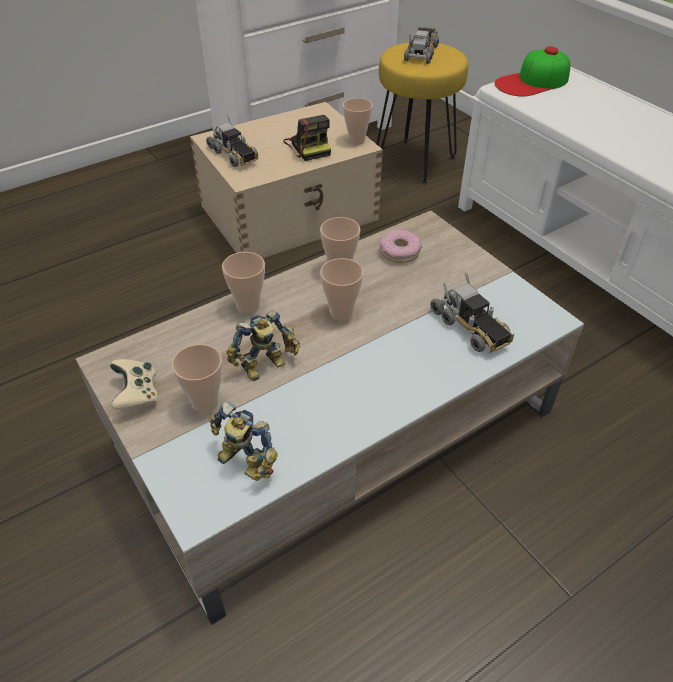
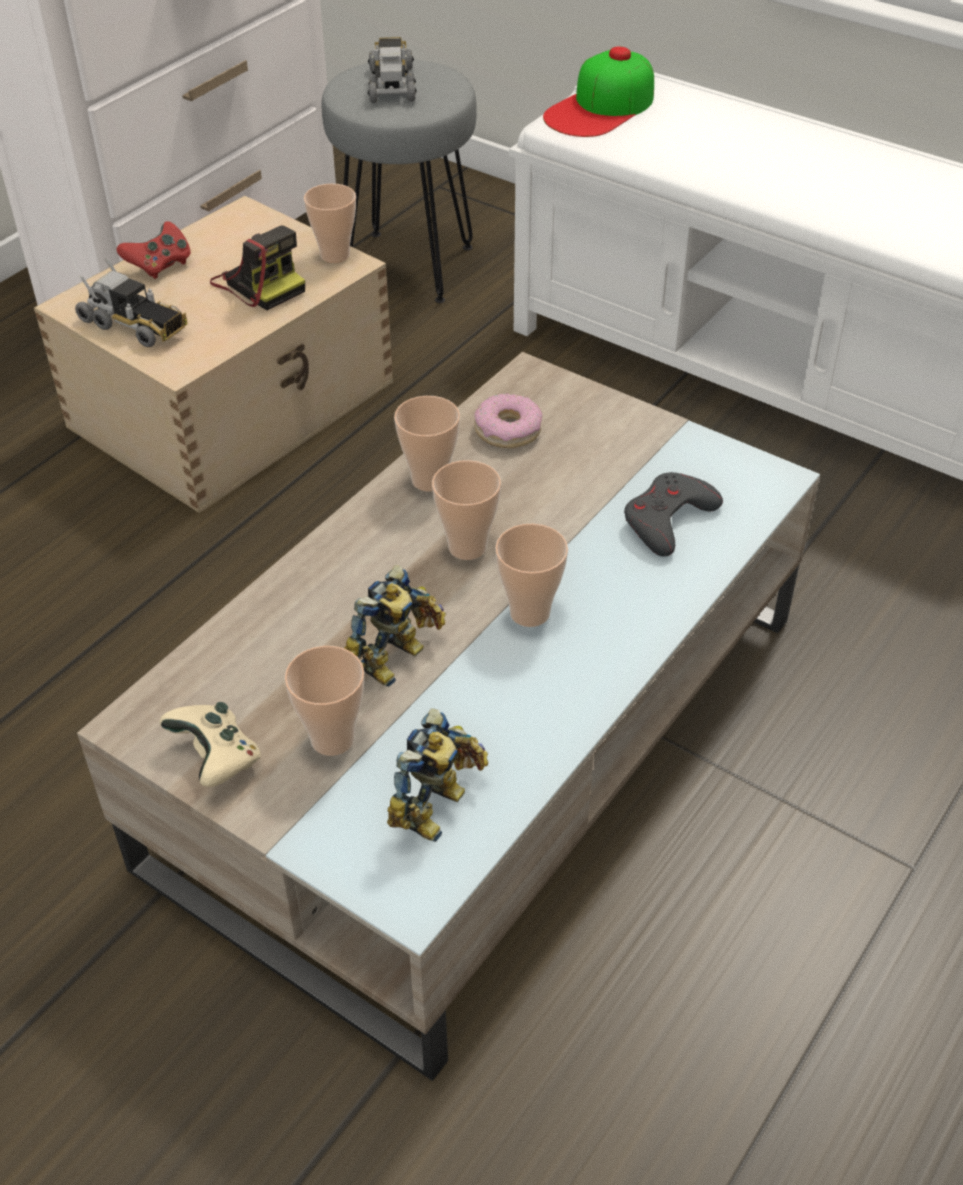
camera: 20 degrees left, 0 degrees up
(242, 463) = (438, 809): toy robot -> toy robot turned 75 degrees counterclockwise
(248, 305) = (316, 574): cup -> cup (530, 613)
(263, 128) = (160, 265): none -> red game controller
(413, 161) = (405, 267): yellow stool -> grey stool
(471, 327) = (668, 520): toy truck -> grey game controller

